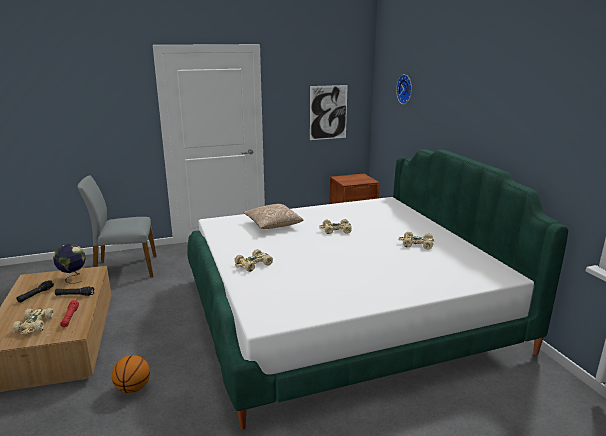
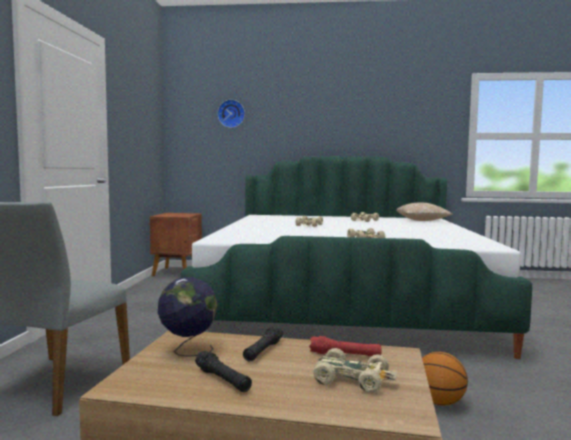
camera: 65 degrees left, 15 degrees down
(272, 225) = (266, 231): pillow -> pillow (422, 220)
(328, 112) = (144, 139): picture -> none

